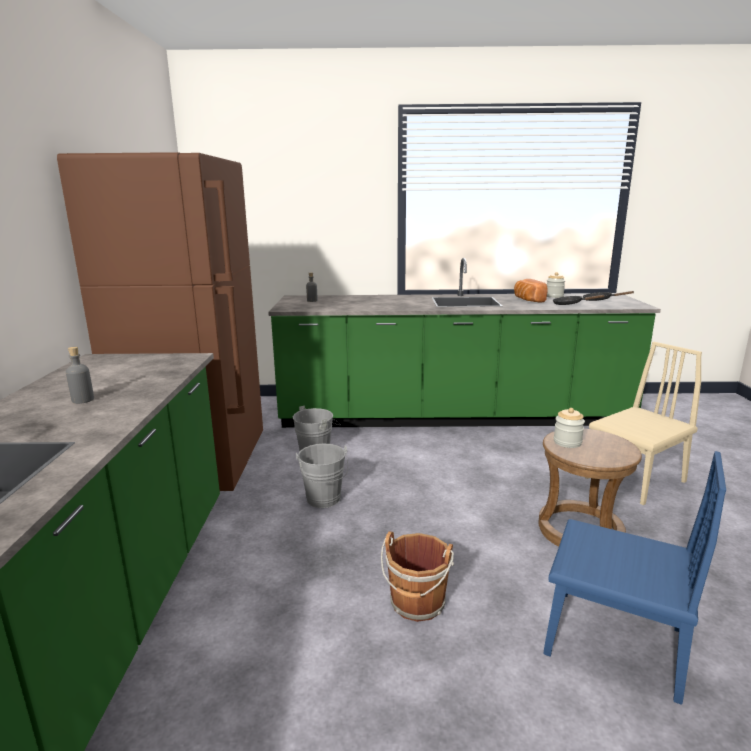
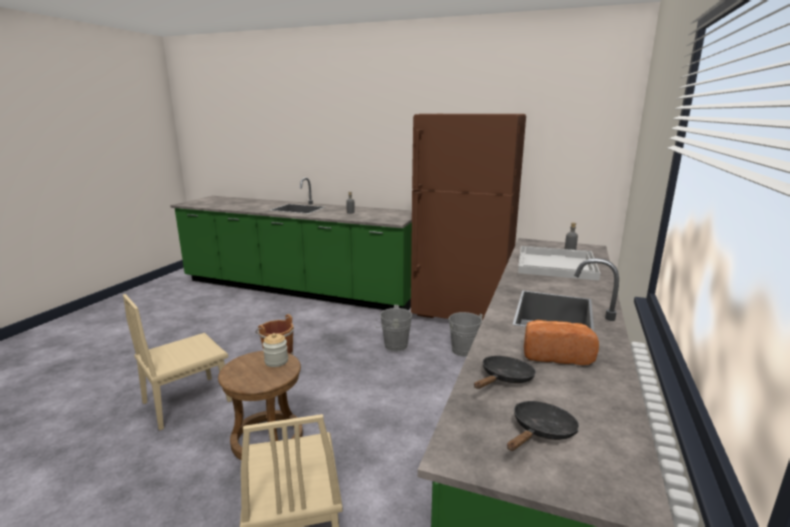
camera: 110 degrees right, 0 degrees up
(359, 302) = (555, 264): none -> white tray
(554, 296) = (597, 394): jar -> none
(613, 641) = (187, 401): blue chair -> beige chair

